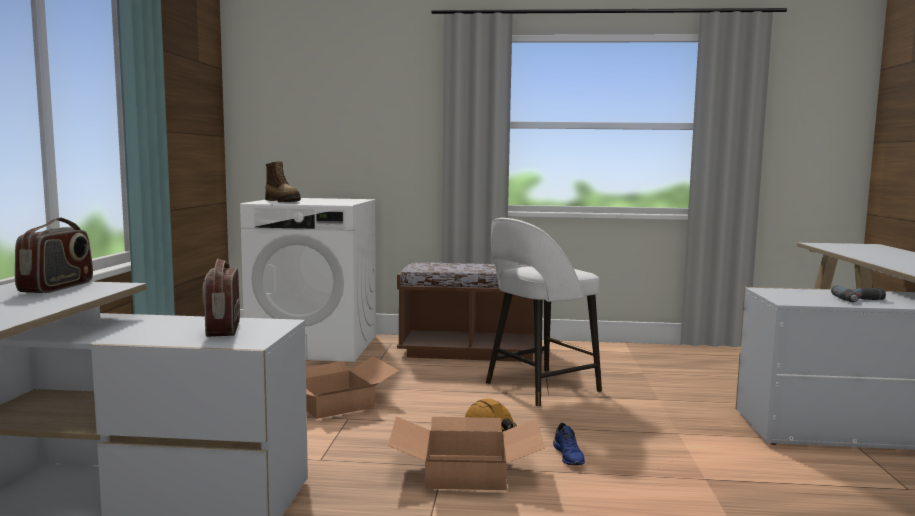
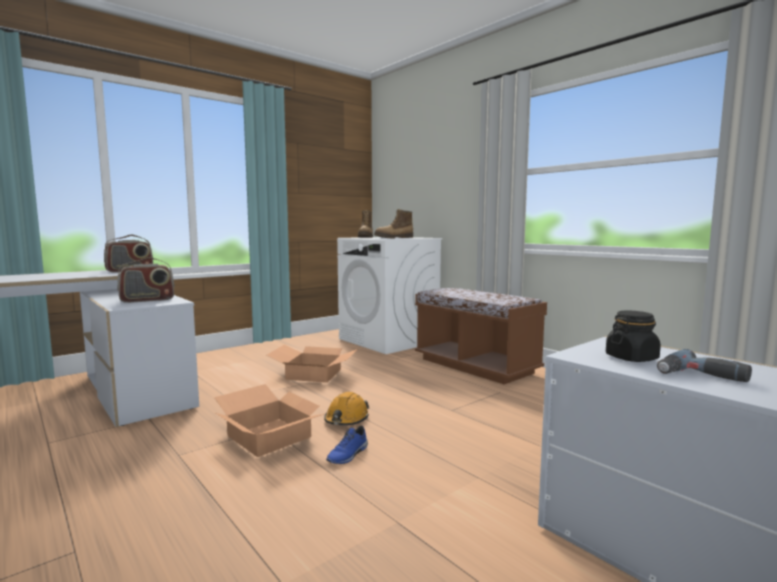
camera: 45 degrees right, 0 degrees up
(223, 329) = (147, 300): radio -> radio turned 150 degrees counterclockwise
(338, 202) = (394, 238): none -> boot
(539, 388) = (458, 403): white stool -> none
(809, 297) = (631, 358): none -> black jar

